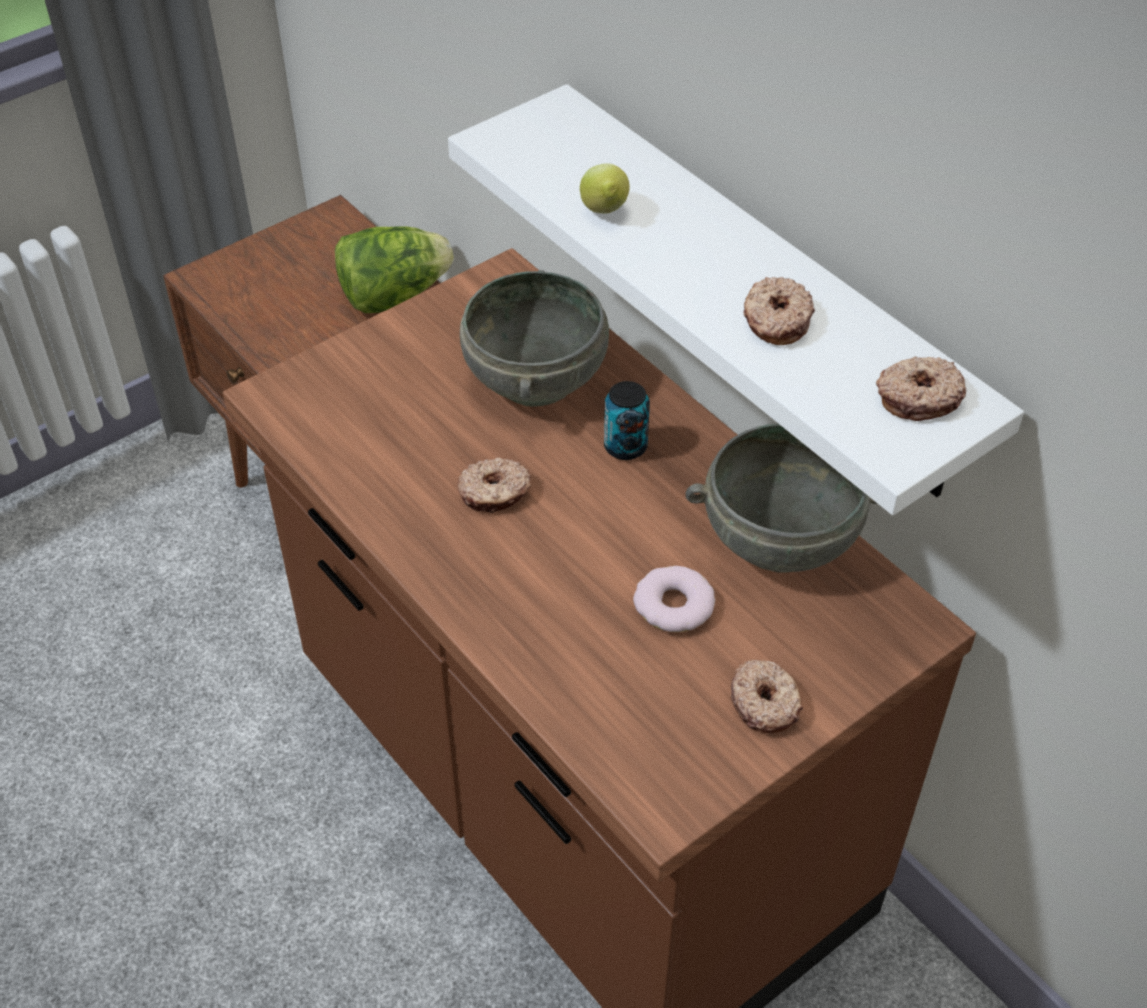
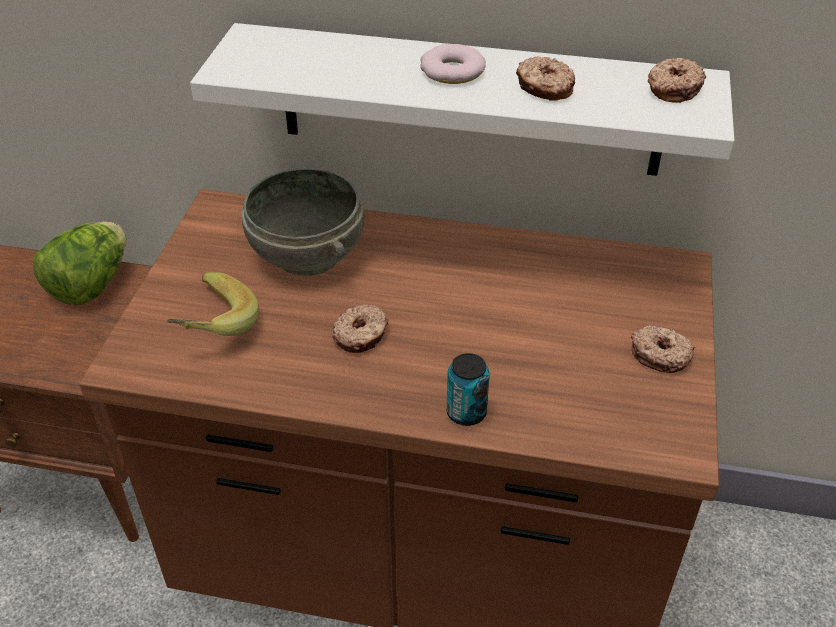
camera: 40 degrees left, 5 degrees down
(375, 400) = (210, 325): none -> banana
(604, 212) = (360, 78): lemon -> none
(625, 447) = (412, 263): can -> can (466, 412)
(673, 605) = (547, 334): donut -> donut (452, 71)
(779, 540) = (560, 264): grey bowl -> none

